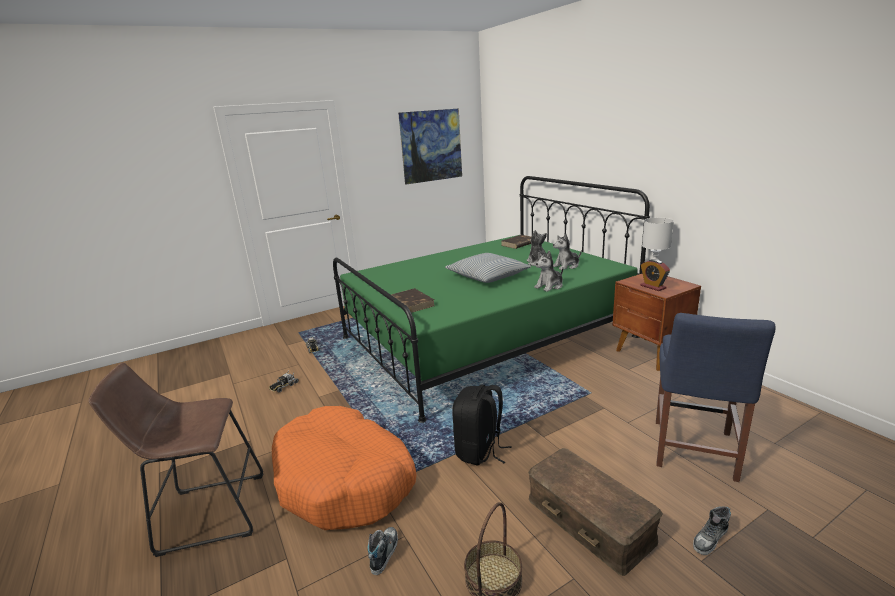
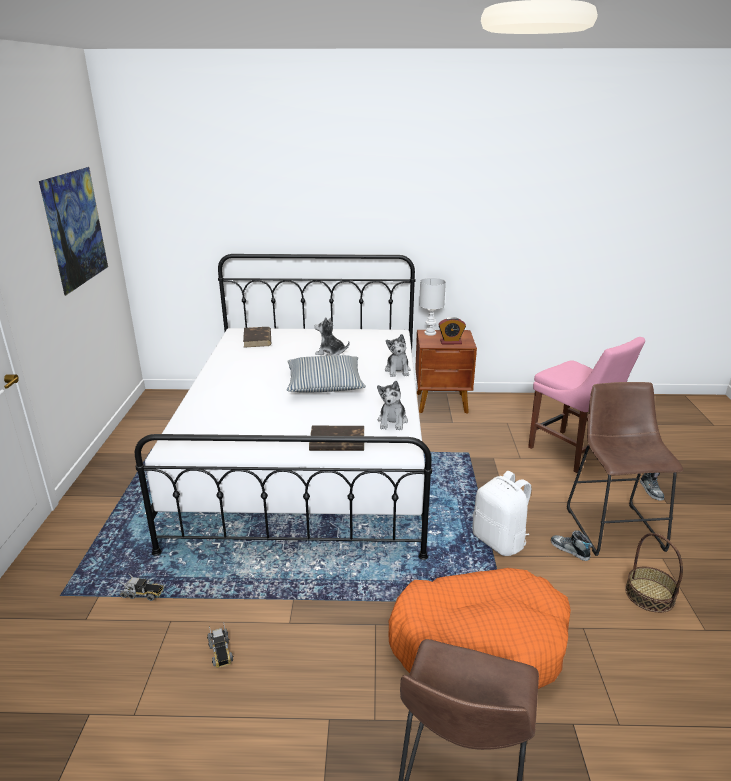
camera: 60 degrees left, 5 degrees up
(384, 552) = (597, 647): shoe -> shoe (569, 550)
(480, 451) = (499, 541): black backpack -> white backpack
(485, 337) = (308, 458): green bed -> white bed
(566, 266) = (360, 347): plush toy -> plush toy (392, 421)
(590, 519) = (612, 525): brown storage box -> brown stool
(693, 452) = (571, 453): blue chair -> pink chair

